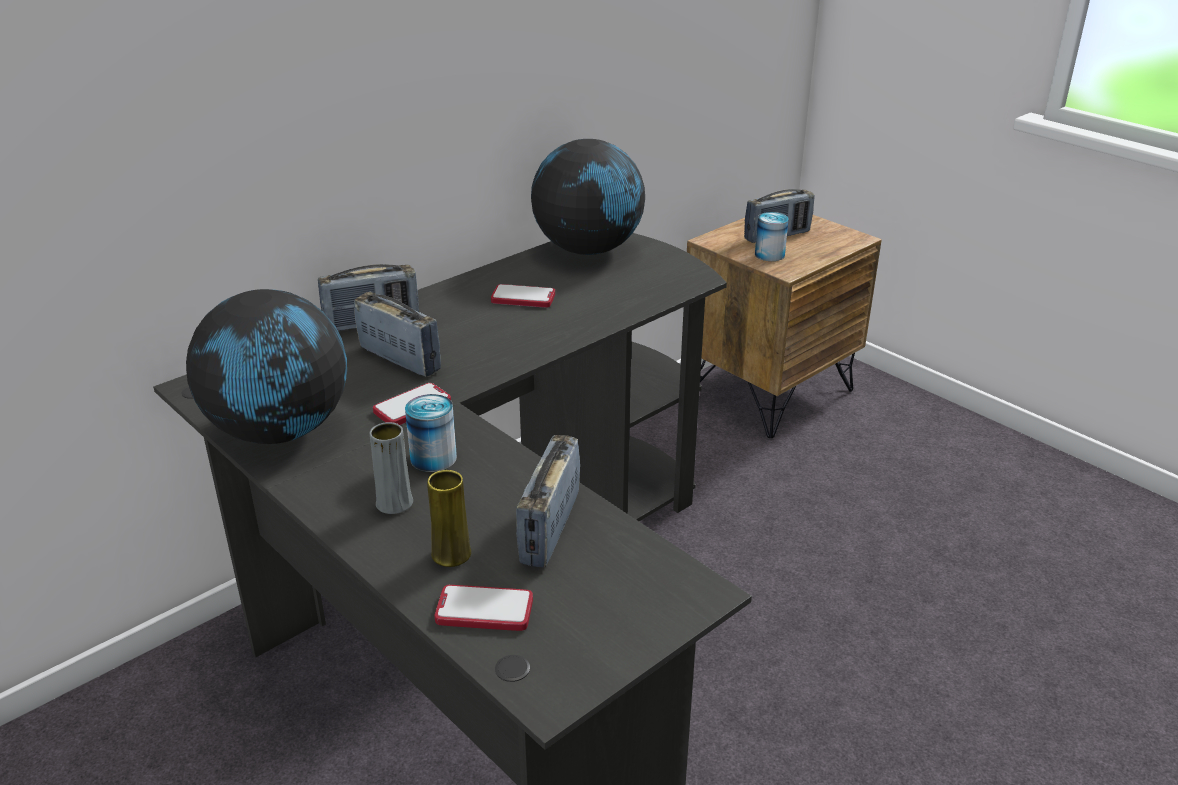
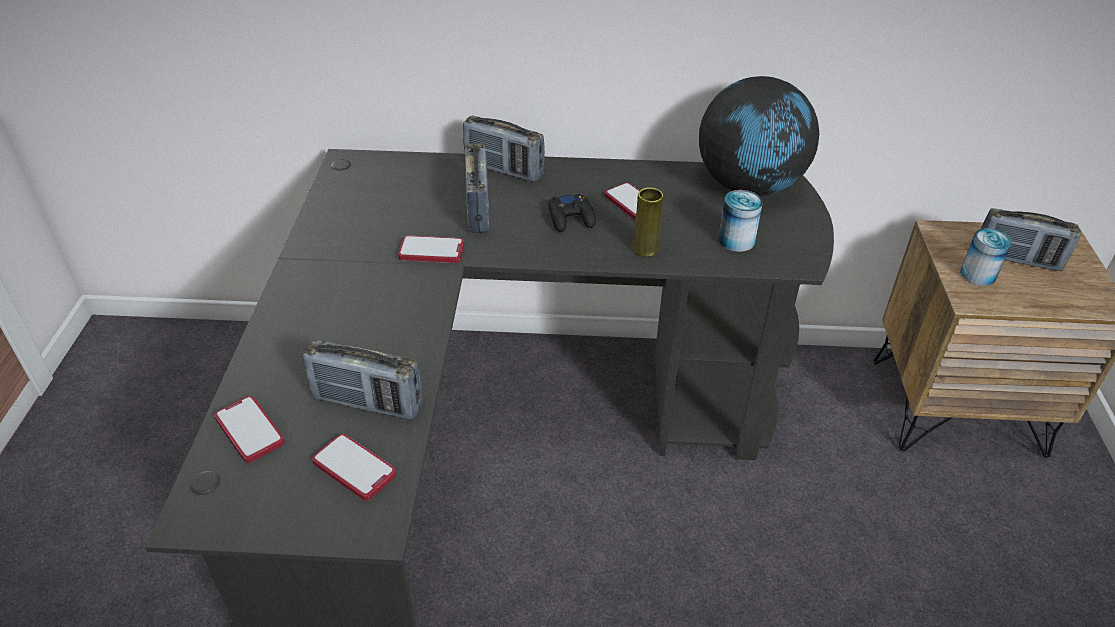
camera: 45 degrees right, 10 degrees up
(280, 431) = (340, 221): globe -> none
(394, 503) = (319, 316): grey vase -> none
(433, 458) = (386, 299): can -> can (736, 240)
(451, 554) = (292, 377): yellow vase -> yellow vase (645, 248)
(491, 329) = (571, 218): none -> black game controller
(550, 529) = (368, 403): radio -> radio turned 135 degrees counterclockwise
(618, 572) = (354, 468): none -> phone

